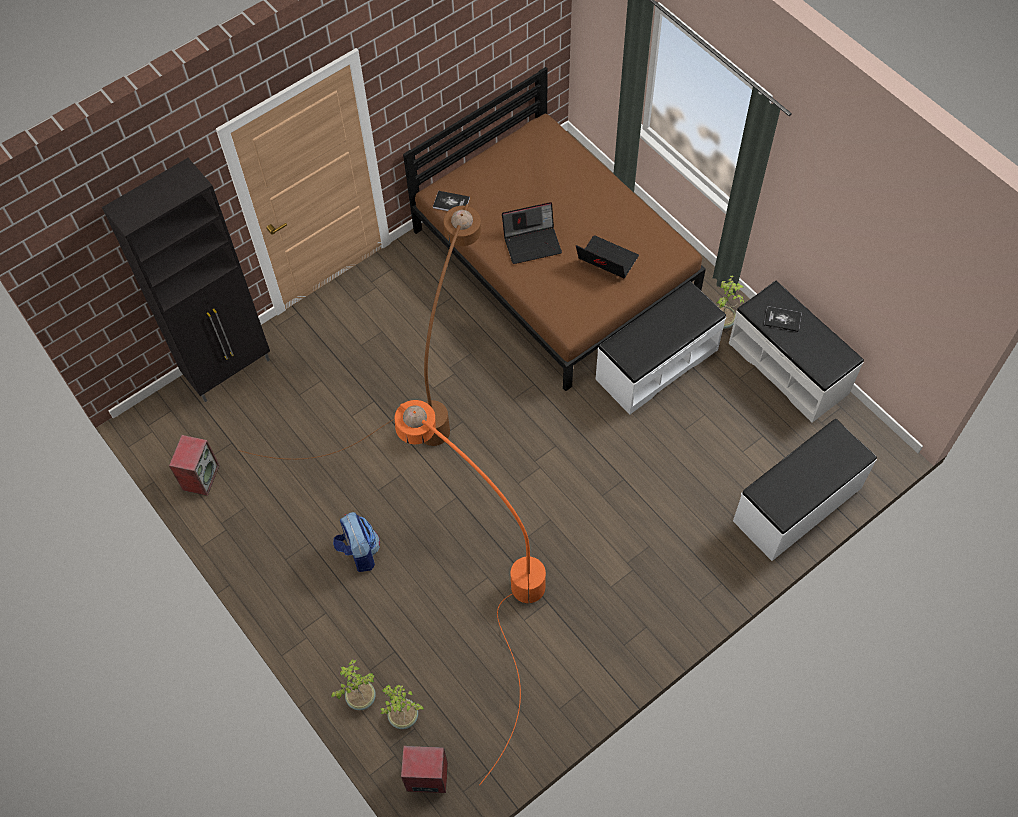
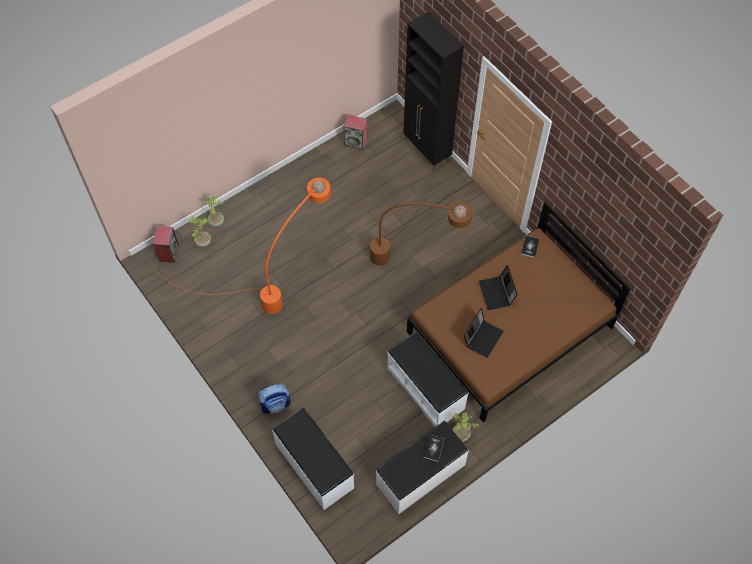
camera: 90 degrees right, 0 degrees up
(359, 552) = (302, 219): backpack -> backpack (276, 404)

